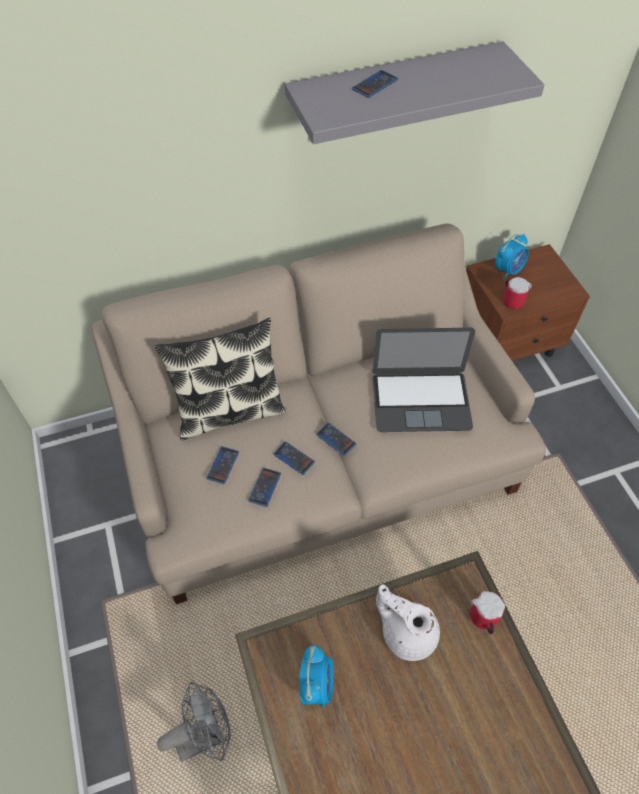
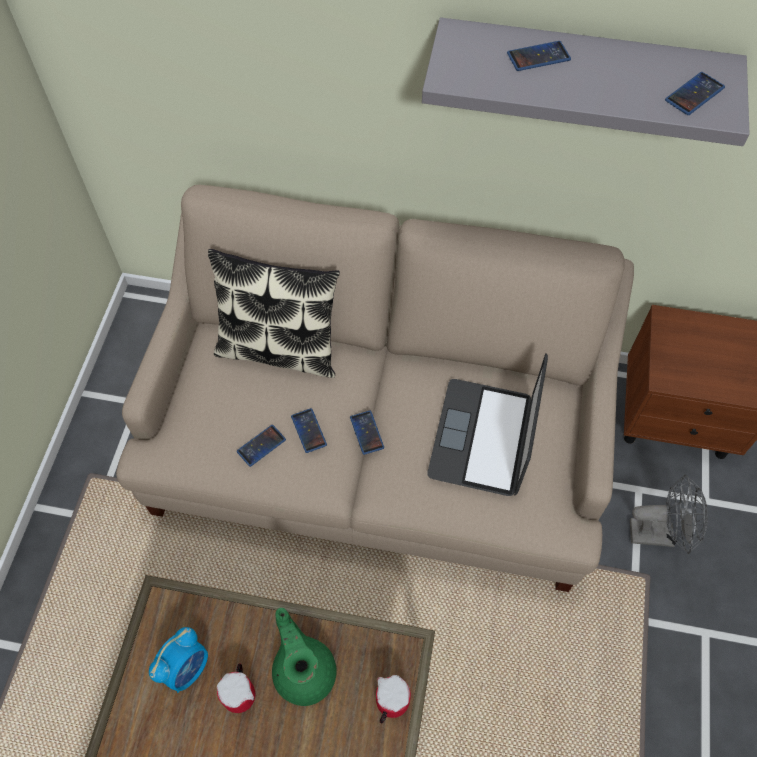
camera: 30 degrees right, 5 degrees up
(205, 735) = (102, 652): grey fan -> grey fan (659, 533)
(223, 465) = (236, 402): phone -> phone (694, 94)
(407, 632) = (304, 670): white teapot -> green teapot
(421, 401) = (482, 437): laptop -> laptop turned 75 degrees clockwise
(508, 270) = (699, 333): alarm clock -> none
(512, 299) = (677, 371): mug -> mug (241, 691)

